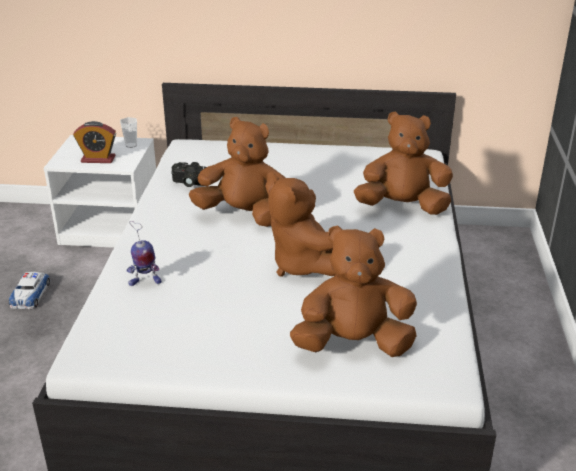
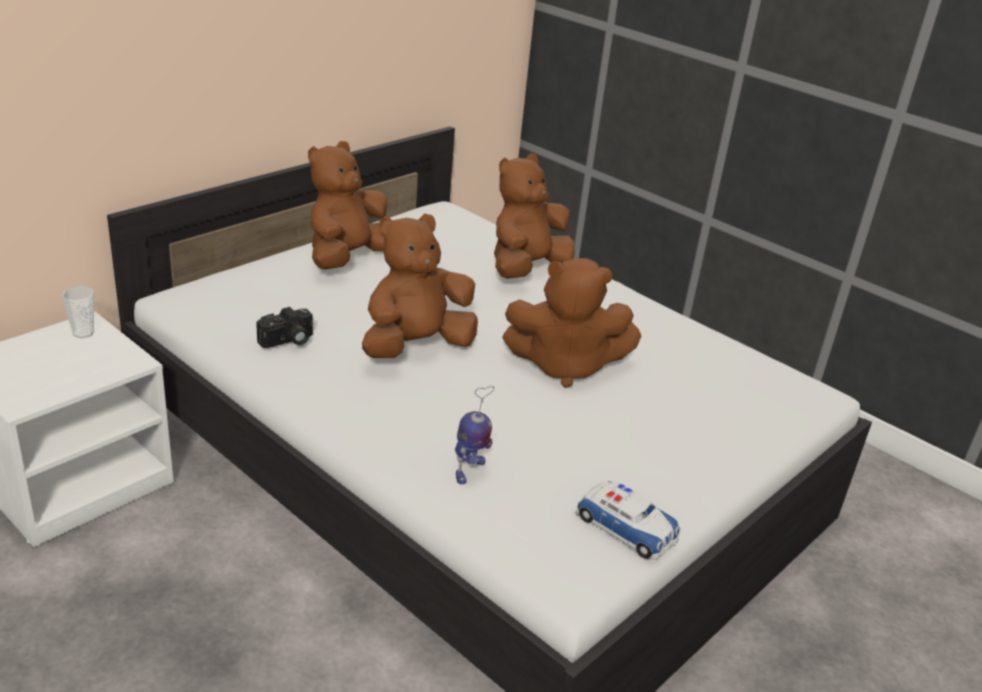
camera: 55 degrees left, 0 degrees up
(30, 295) = (118, 632): toy car -> toy car (626, 527)
(98, 159) = (74, 372): alarm clock -> none
(353, 344) = (726, 409): brown plush toy -> brown plush toy (347, 258)

